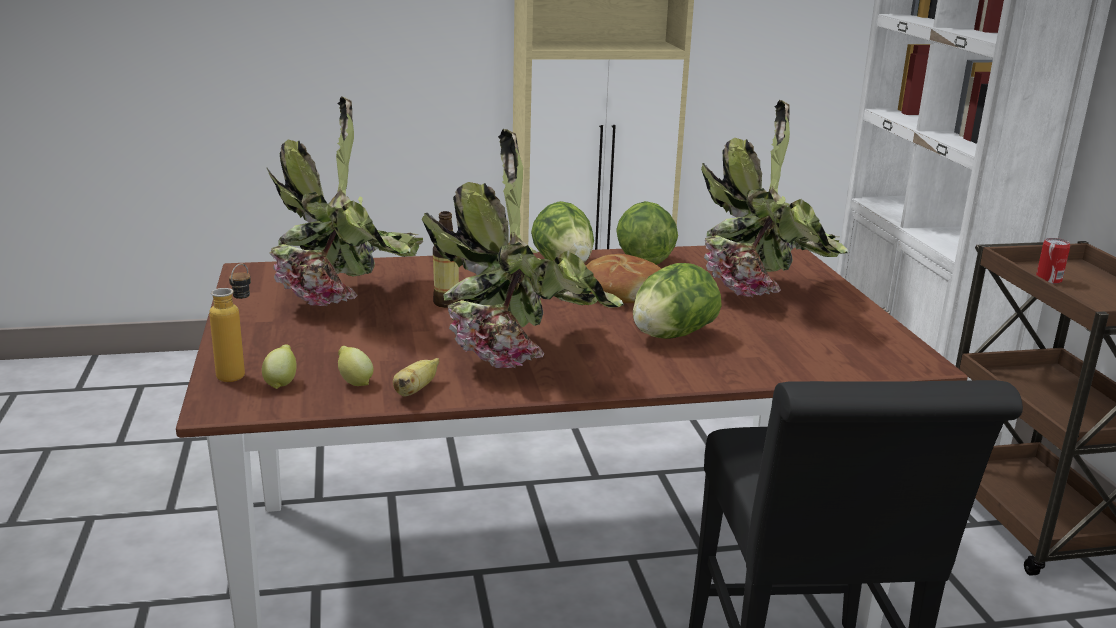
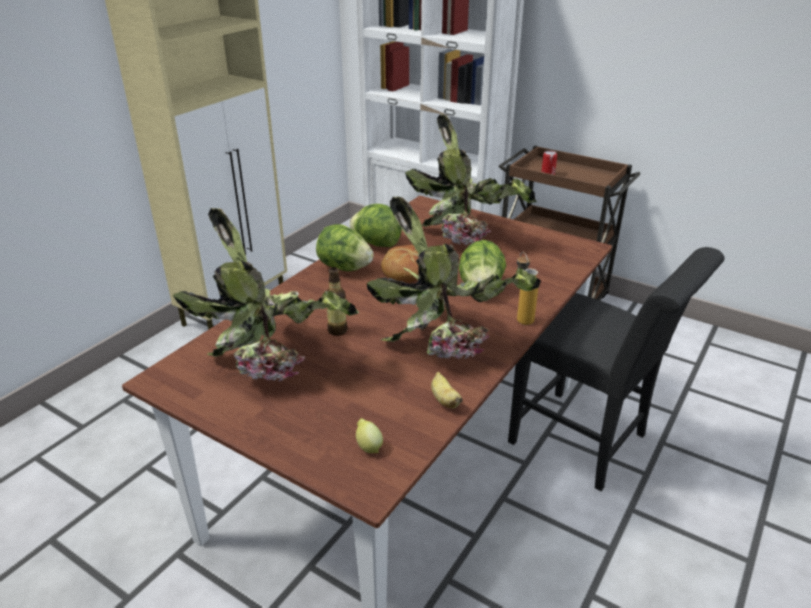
camera: 45 degrees left, 10 degrees up
(238, 372) = (328, 458): bottle -> bottle (521, 317)
(354, 382) = (405, 417): lemon -> none

